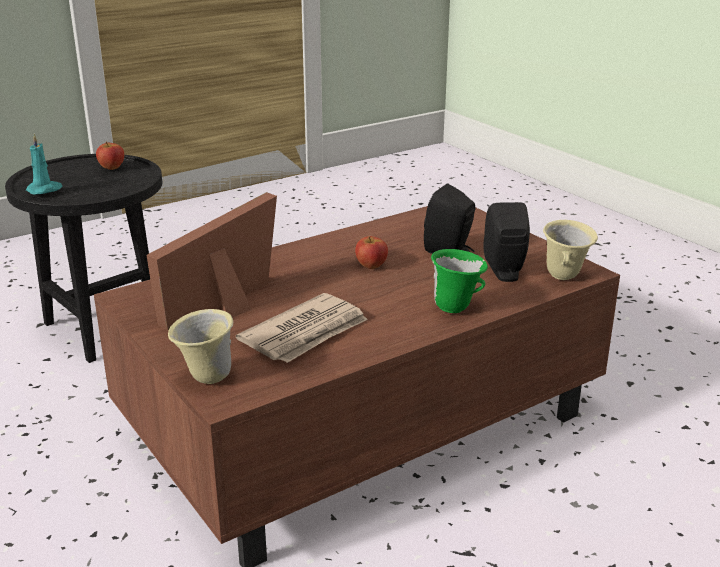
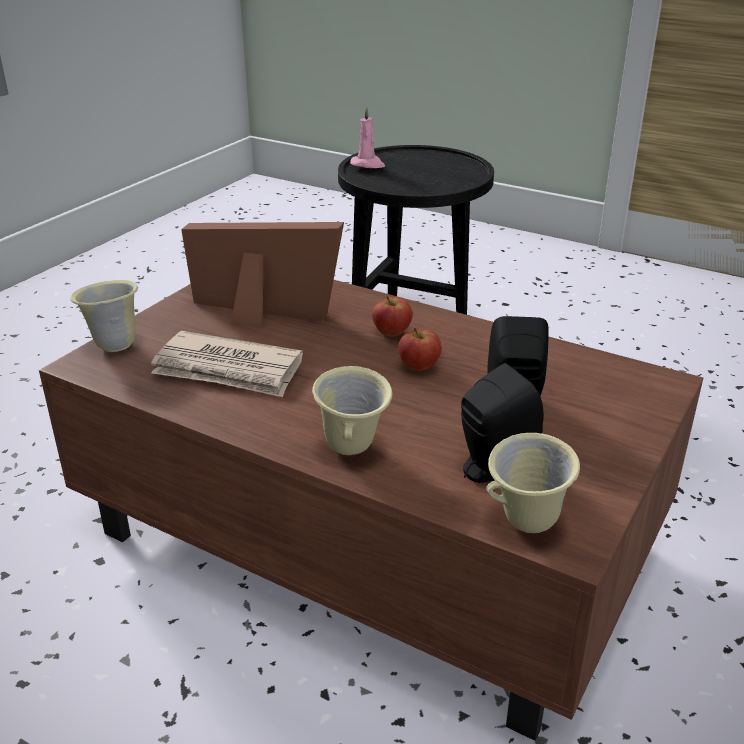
camera: 65 degrees right, 5 degrees up
(45, 190) = (368, 164): turquoise candle -> pink candle
(112, 168) = (455, 171): apple -> apple (392, 333)
(456, 308) = (353, 450): green mug -> beige mug

